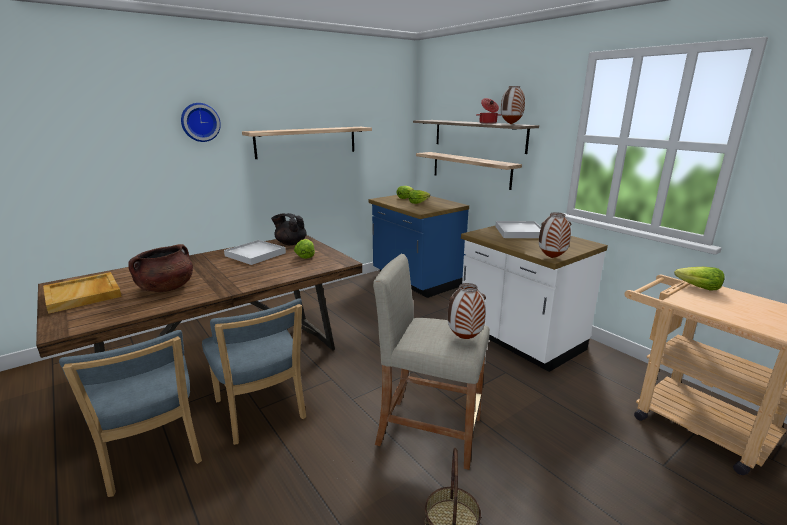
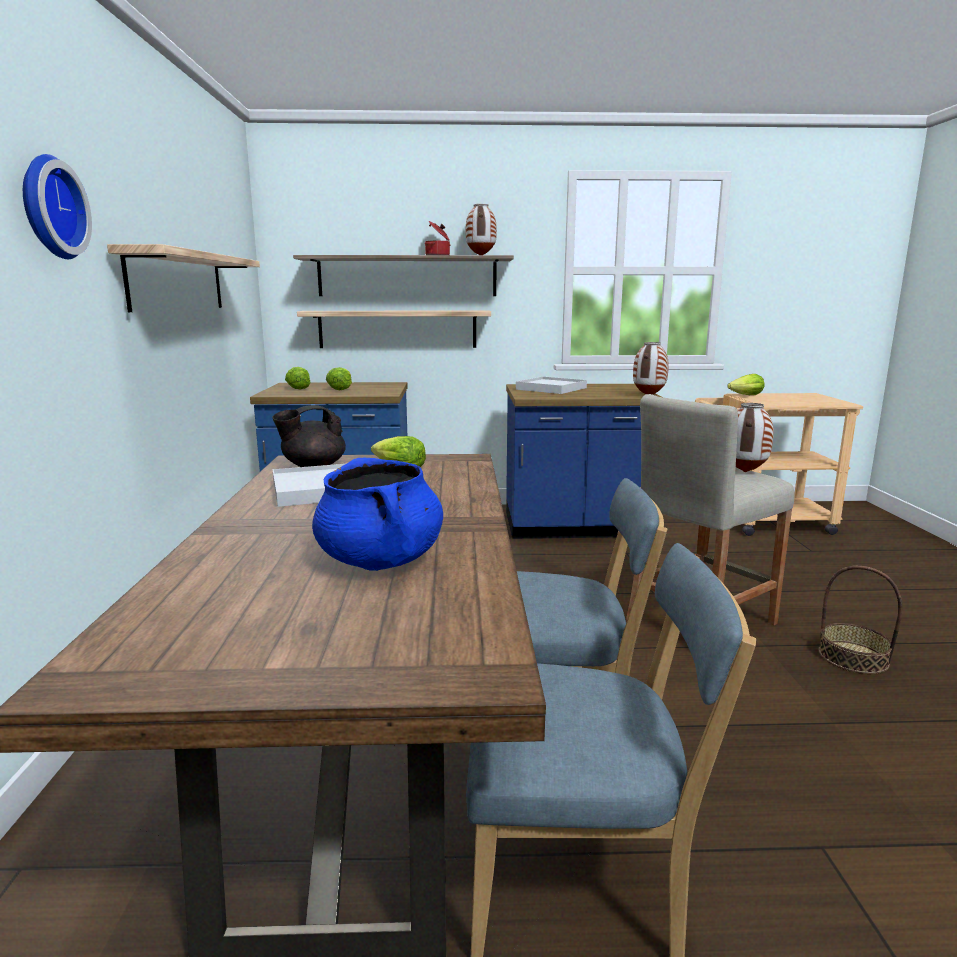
camera: 55 degrees left, 5 degrees down
(84, 294) = (260, 642): beige tray -> none
(166, 288) = (380, 561): brown cooking pot -> blue cooking pot
(519, 340) = (574, 527): white counter -> blue counter

